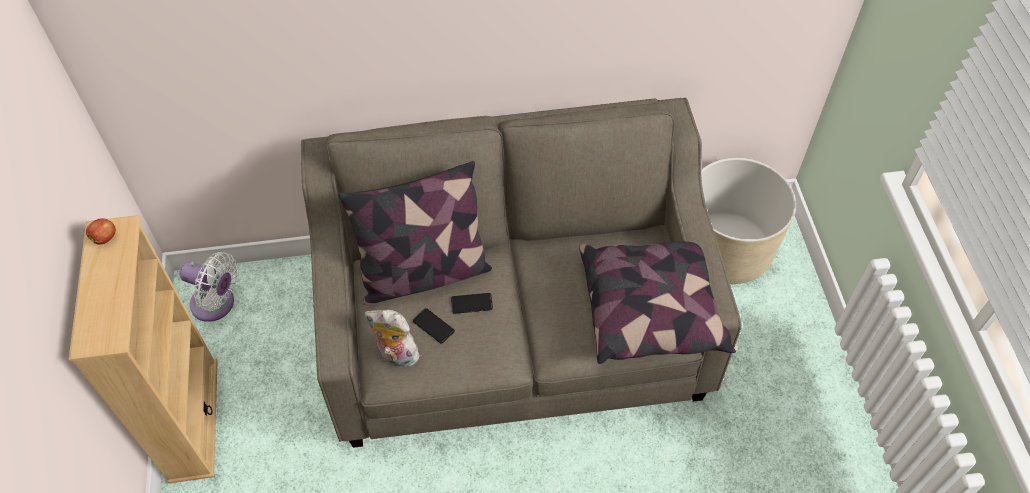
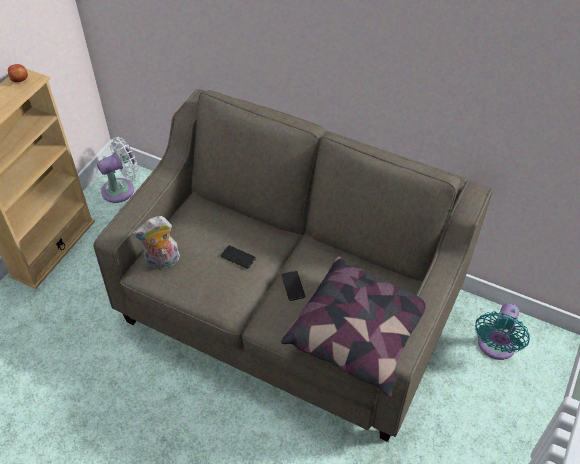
camera: 35 degrees right, 5 degrees down
(217, 304) = (121, 189): white fan -> white fan turned 90 degrees counterclockwise
(395, 355) = (162, 262): plush toy -> plush toy turned 75 degrees counterclockwise
(423, 273) = (225, 221): pillow -> none
(433, 326) = (201, 257): phone -> phone (293, 286)
(725, 251) = (495, 346): beige planter -> turquoise fan

